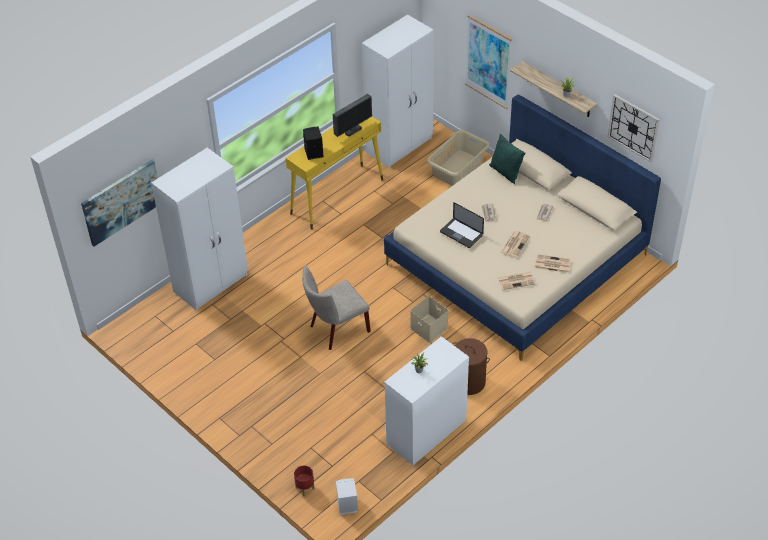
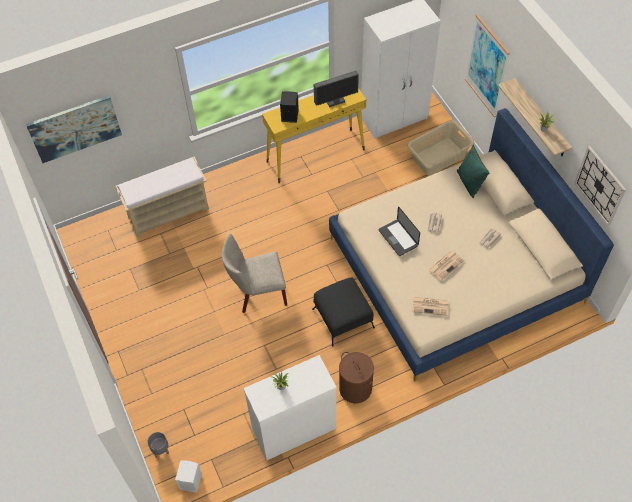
camera: 20 degrees right, 10 degrees up
(212, 283) = (169, 212): white wardrobe -> beige bench
(304, 488) = (160, 450): red planter -> grey planter
(430, 328) = (343, 319): beige storage box -> black ottoman
(552, 264) = (473, 298): newspaper -> none

